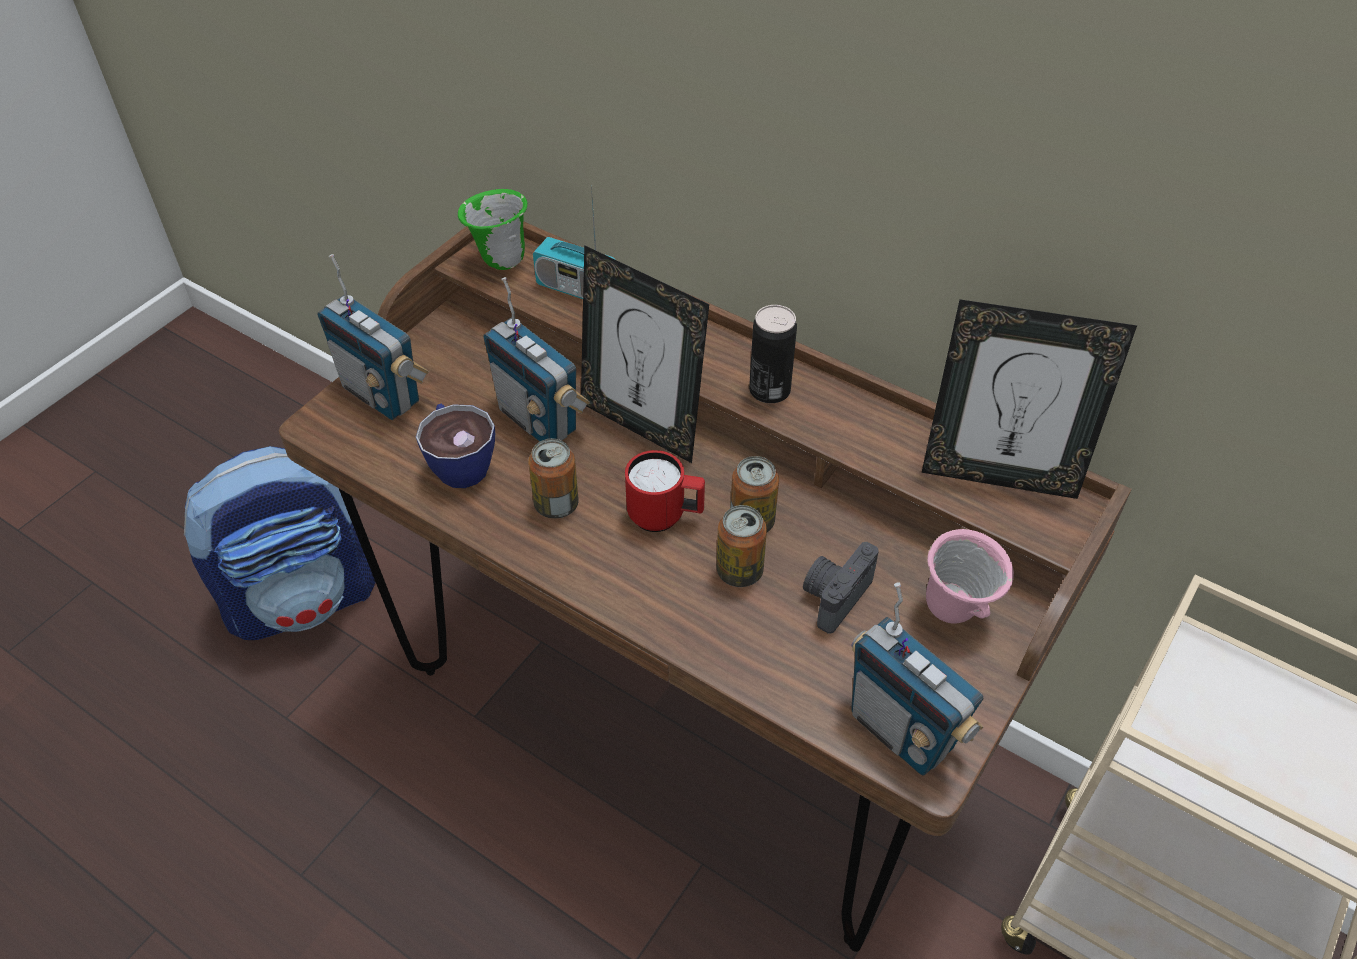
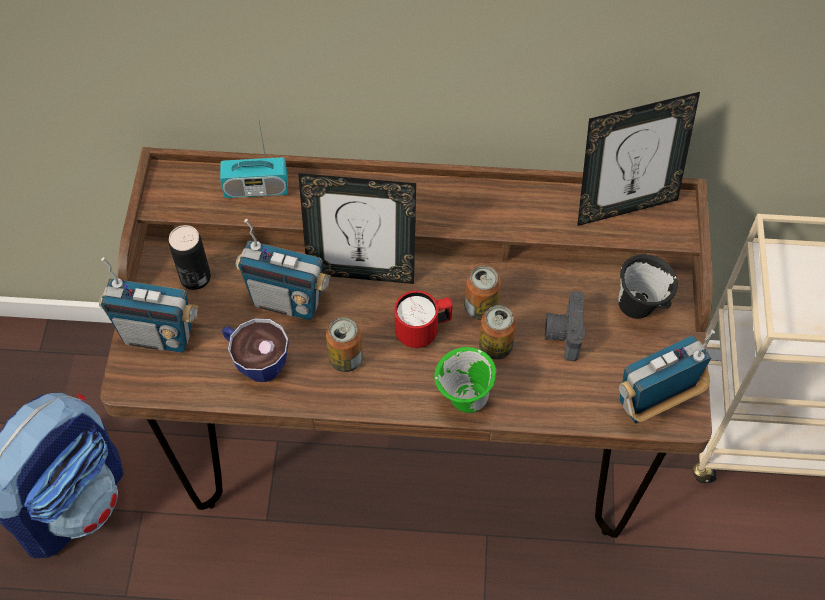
camera: 30 degrees left, 10 degrees up
(499, 260) = (181, 190): green mug -> green mug (463, 400)
(769, 390) = (445, 210): can -> can (195, 277)
(902, 731) = (654, 401): radio -> radio turned 135 degrees clockwise
(956, 611) = (639, 307): pink mug -> black mug

